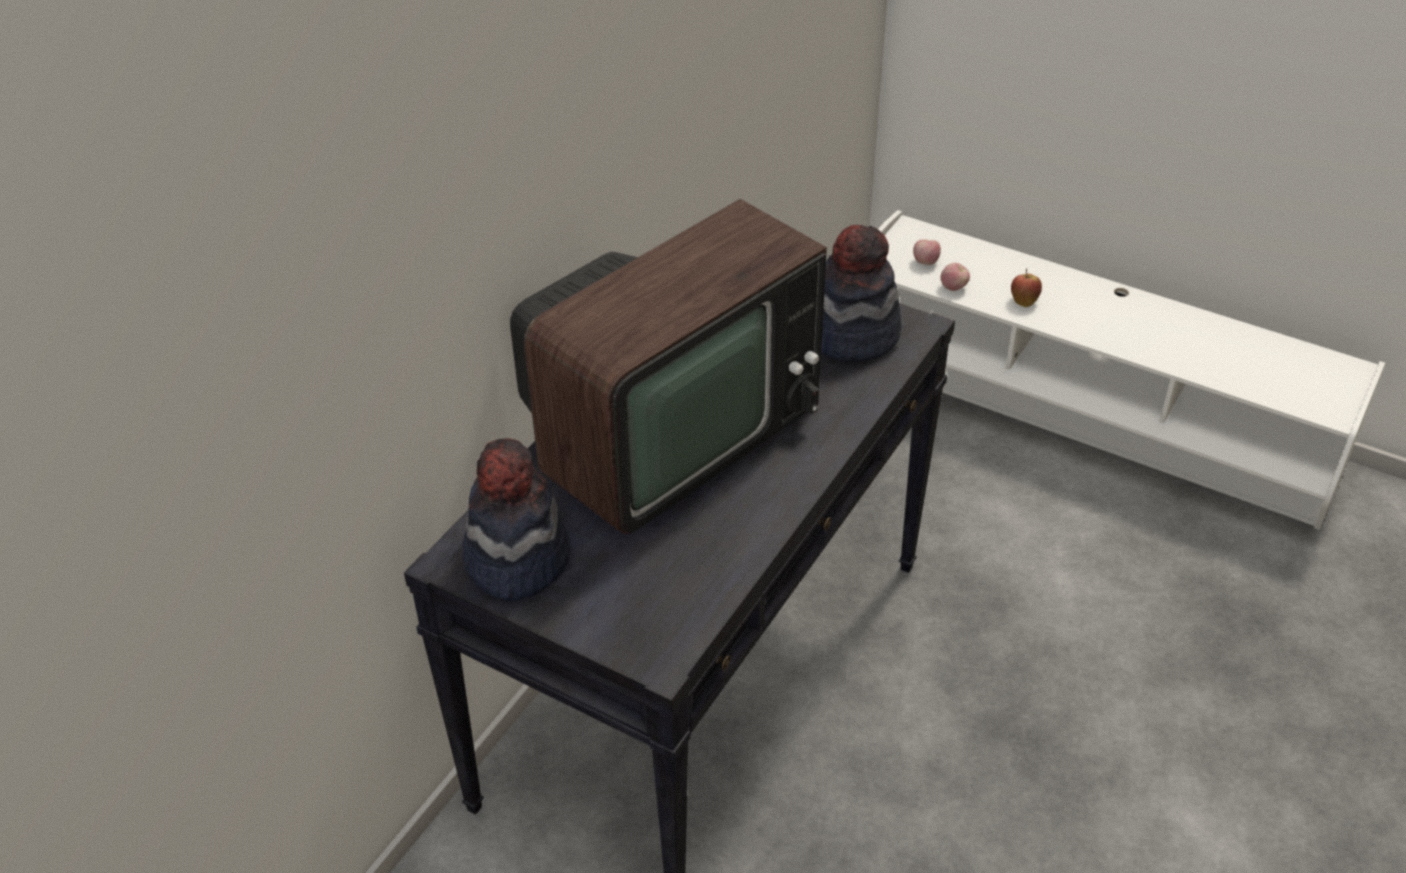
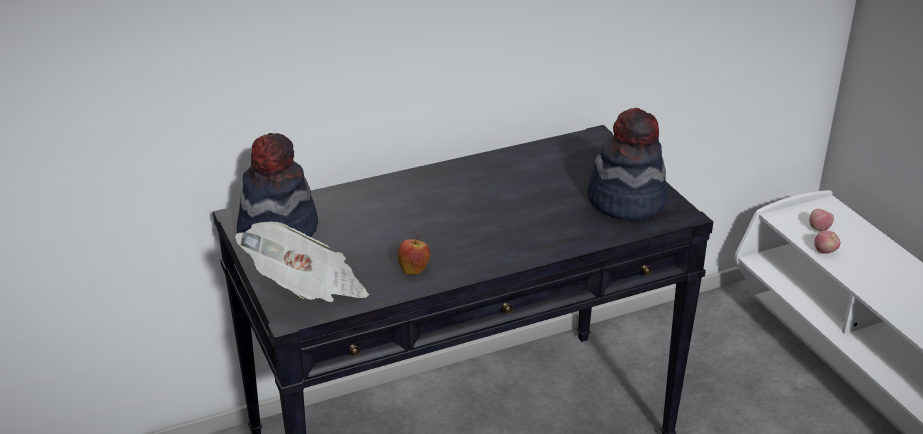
camera: 35 degrees right, 10 degrees down
(641, 620) = (307, 290): none -> newspaper
(667, 434) = (440, 206): television -> none
(1023, 301) = (874, 280): apple -> apple (414, 269)

